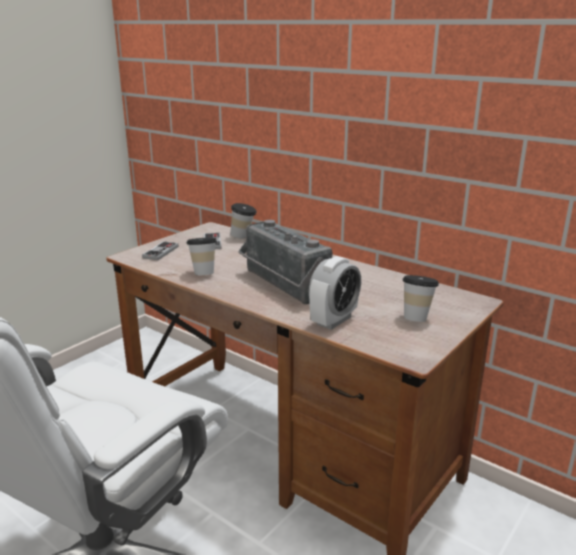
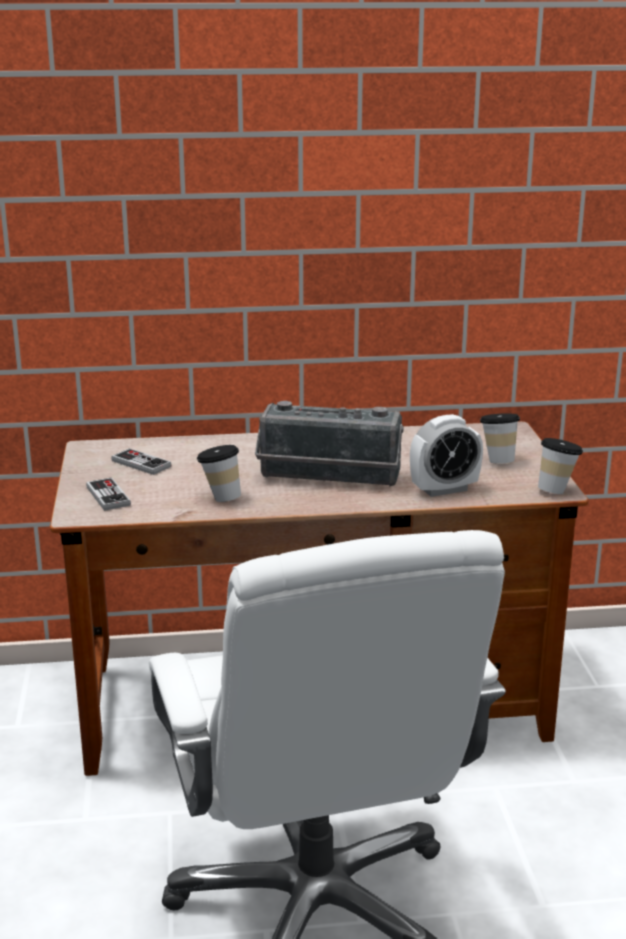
camera: 45 degrees left, 0 degrees up
(243, 237) = (161, 444): cup -> cup (557, 490)
(334, 320) = (444, 489): alarm clock -> alarm clock turned 75 degrees clockwise

